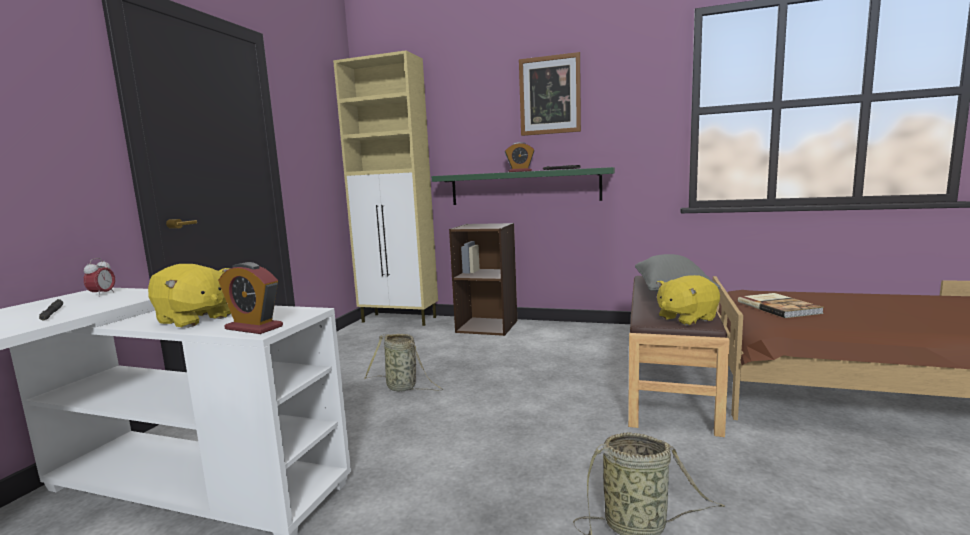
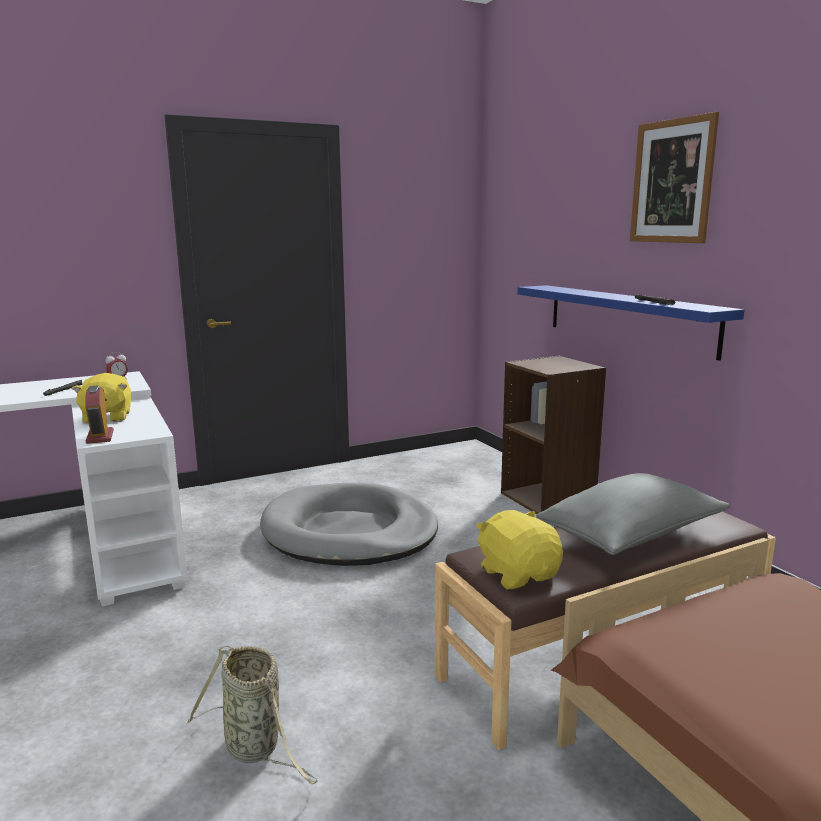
camera: 45 degrees right, 5 degrees up
(400, 320) = (482, 457): beige cabinet -> none
(403, 387) = (349, 531): basket -> grey dog bed
(520, 171) = (611, 296): alarm clock -> none
(524, 187) = (627, 318): green shelf -> blue shelf
(686, 318) = (518, 574): yellow plush toy -> yellow plush toy turned 45 degrees clockwise
(779, 307) = (732, 626): book -> none

